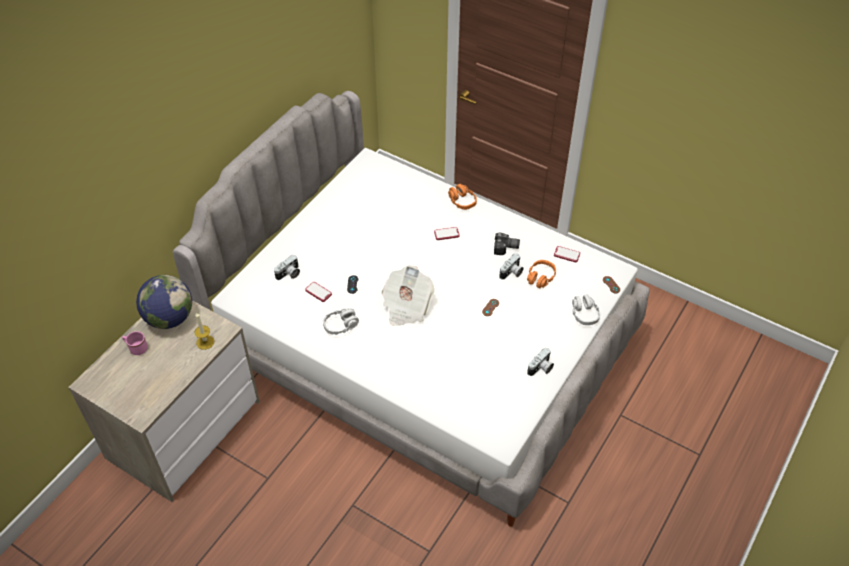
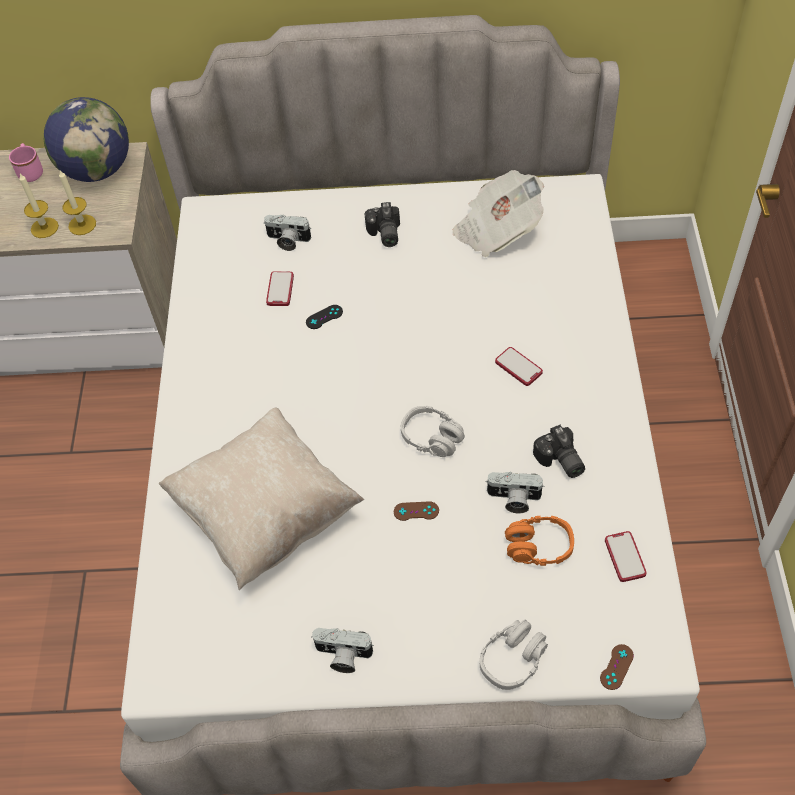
camera: 60 degrees right, 5 degrees up
(189, 359) = (44, 228): none -> candle
(323, 237) = (384, 234): none -> camera
(340, 325) = (240, 348): grey headphones -> grey headphones (432, 437)
(406, 306) = (333, 402): newspaper -> newspaper (497, 230)
(446, 360) = (266, 513): none -> beige pillow
(462, 201) = (606, 346): orange headphones -> none

